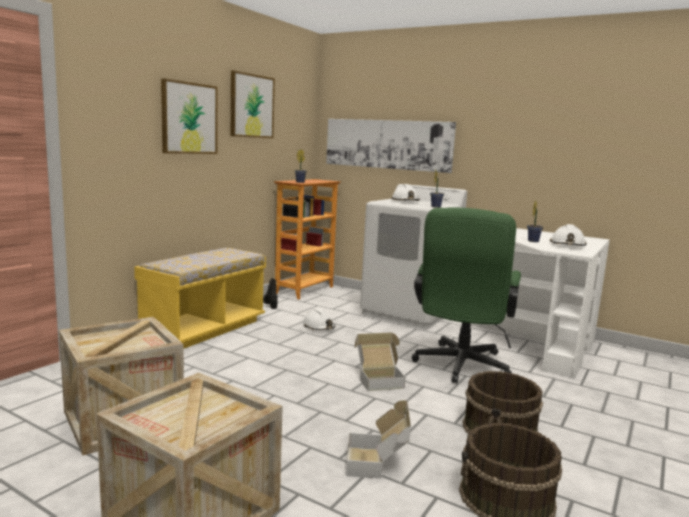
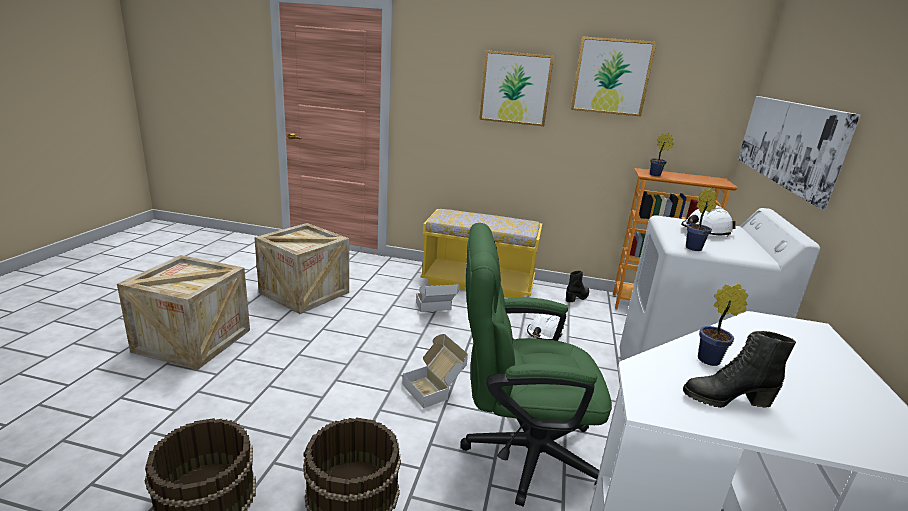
camera: 70 degrees right, 10 degrees up
(378, 463) = (263, 406): cardboard box -> cardboard box (435, 310)
(567, 245) = (725, 399): white hard hat -> black boot

